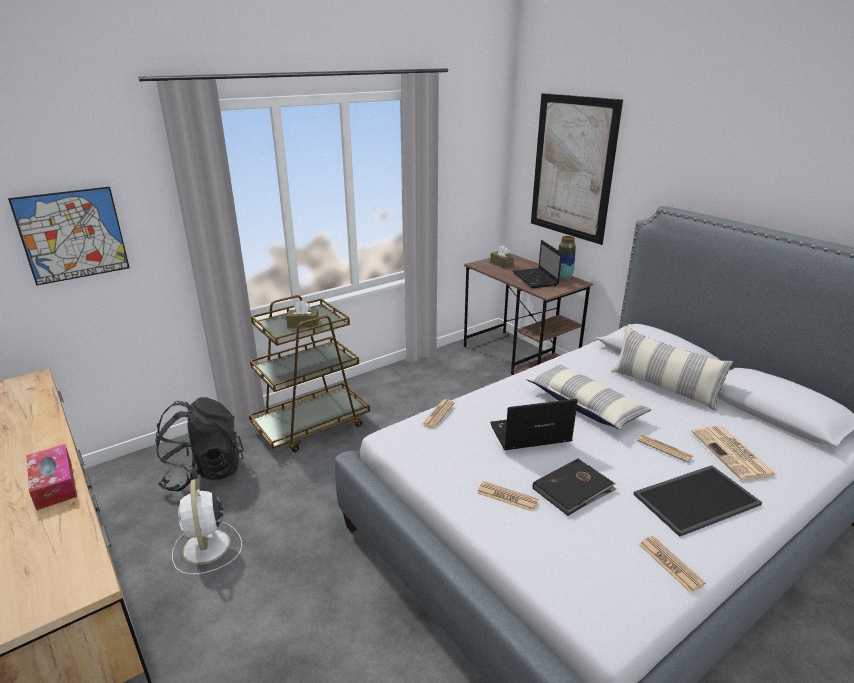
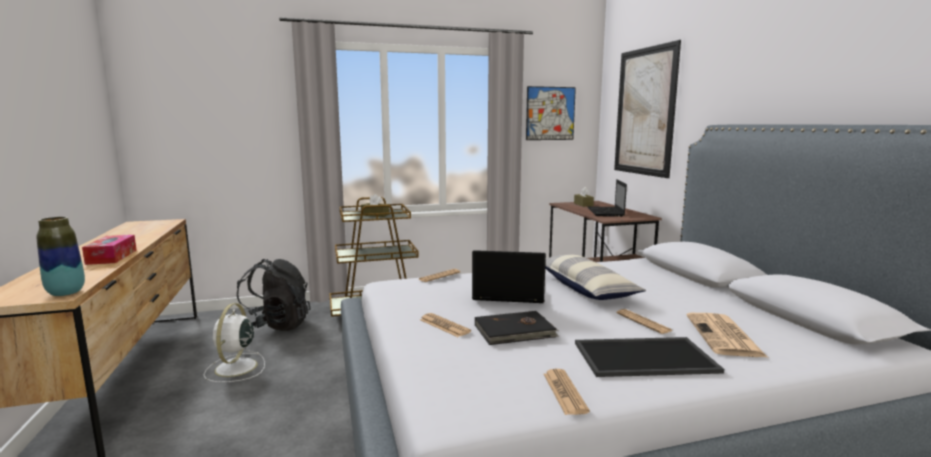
camera: 20 degrees right, 15 degrees down
(73, 235) = (222, 126): picture -> picture (550, 113)
(563, 277) = (635, 213): vase -> vase (66, 293)
(663, 387) = (685, 288): pillow -> none

